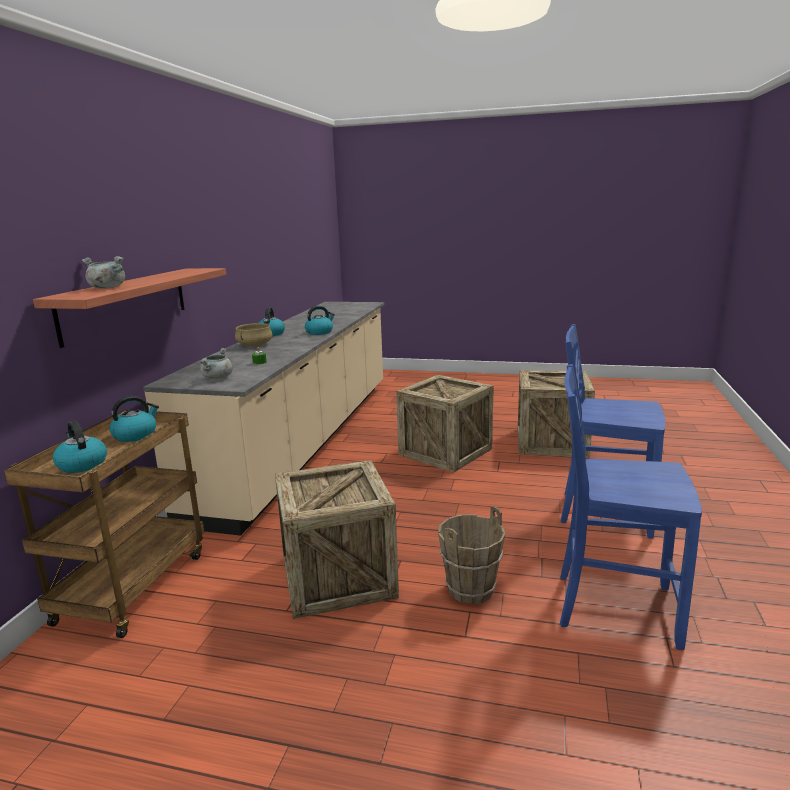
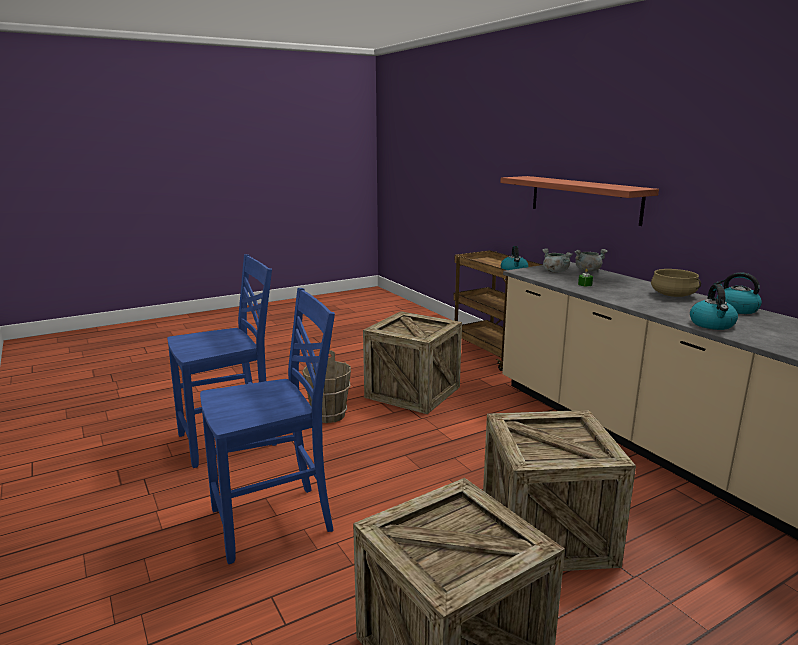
camera: 135 degrees right, 0 degrees up
(82, 464) = (487, 263): kettle -> none
(106, 288) = (546, 179): grey cooking pot -> grey cooking pot (588, 270)

